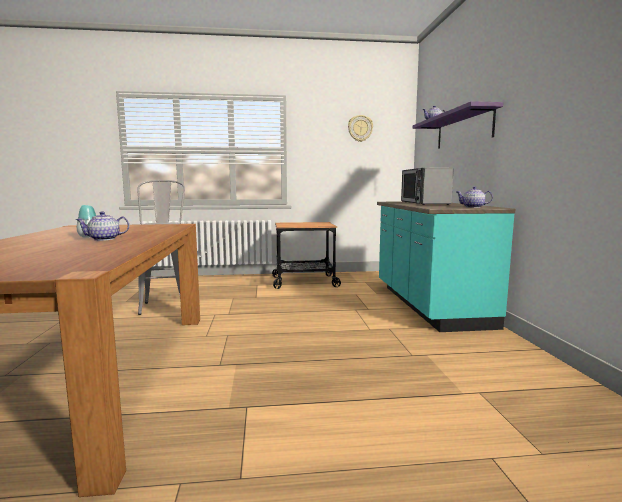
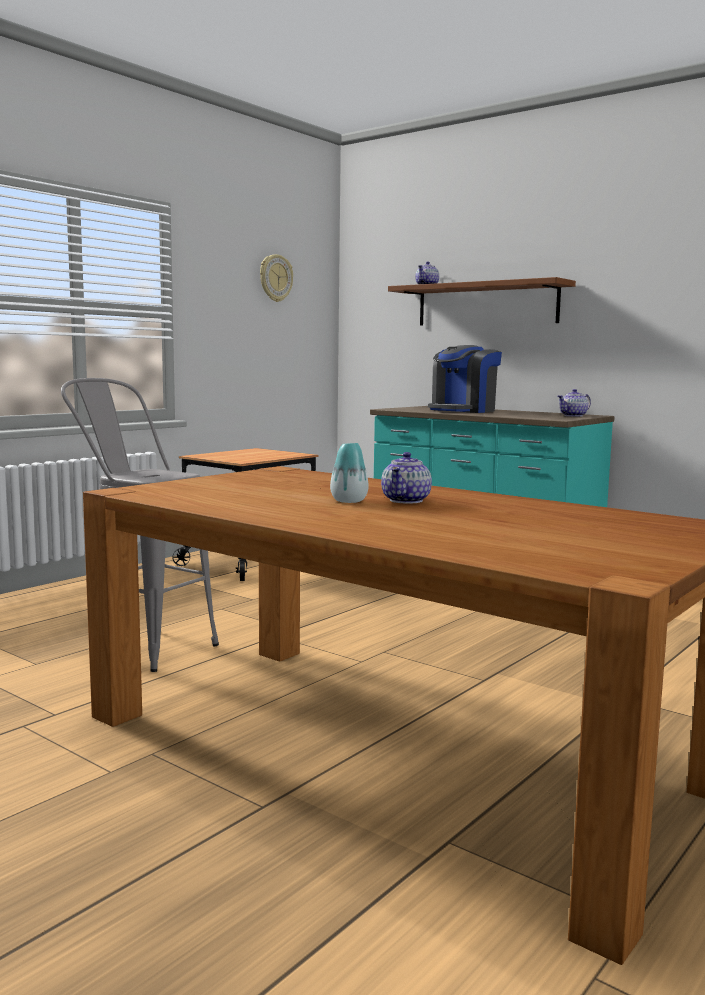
camera: 45 degrees left, 0 degrees up
(424, 203) = (463, 410): microwave -> coffee machine
(463, 129) = (486, 304): purple shelf -> brown shelf

